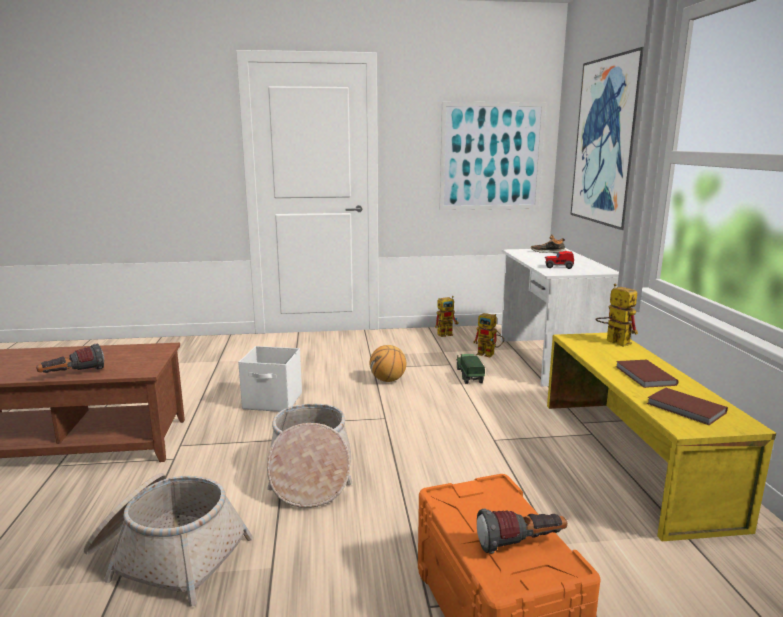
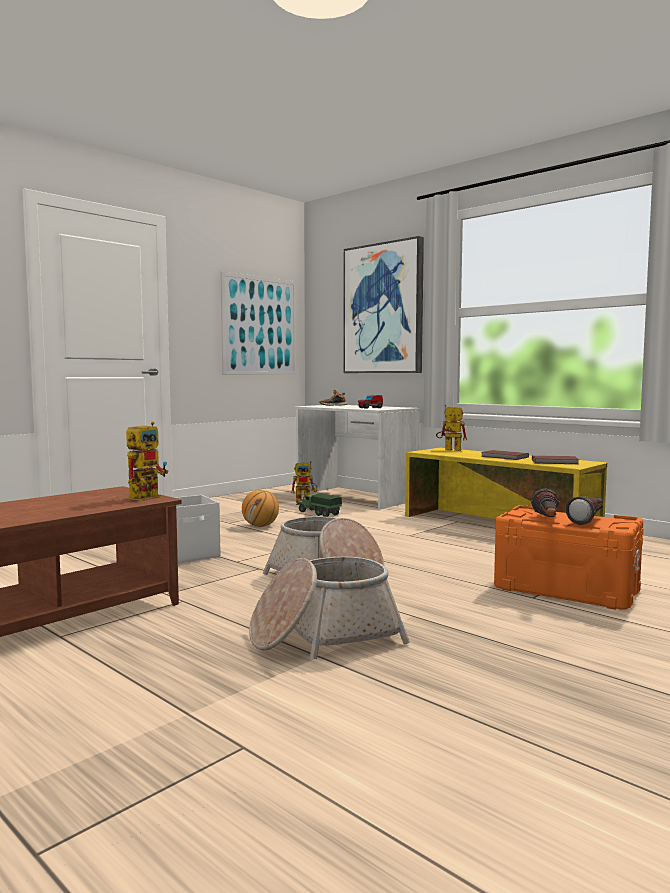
camera: 40 degrees left, 10 degrees down
(73, 374) = (85, 510): flashlight -> flashlight (547, 520)
(447, 334) = (244, 497): toy robot -> toy robot (147, 496)

